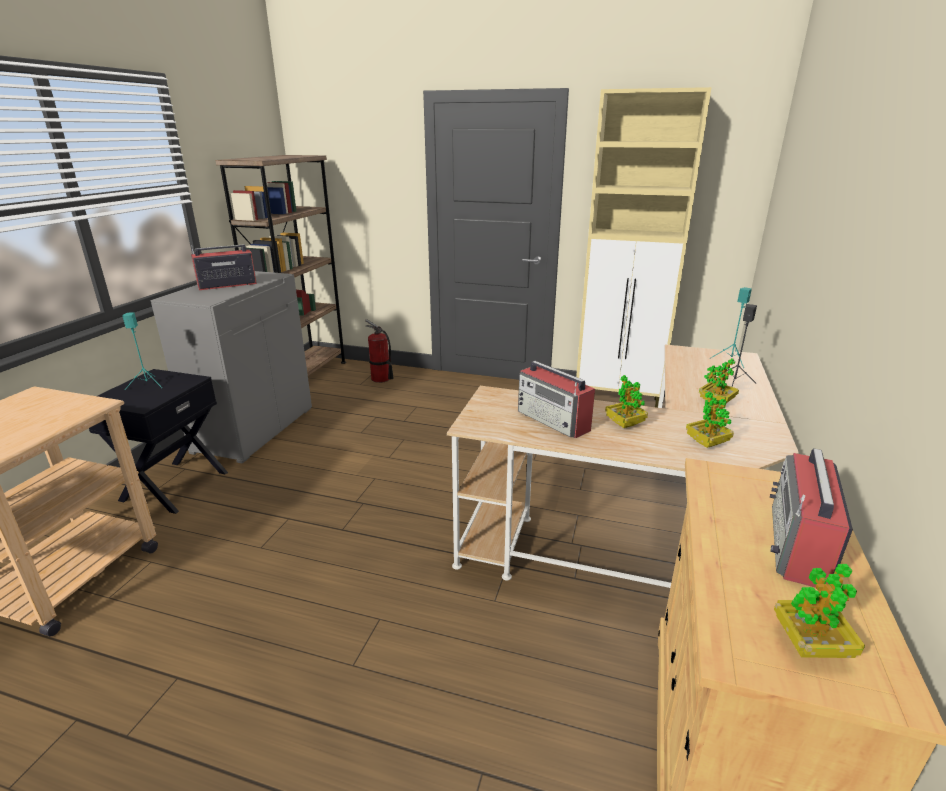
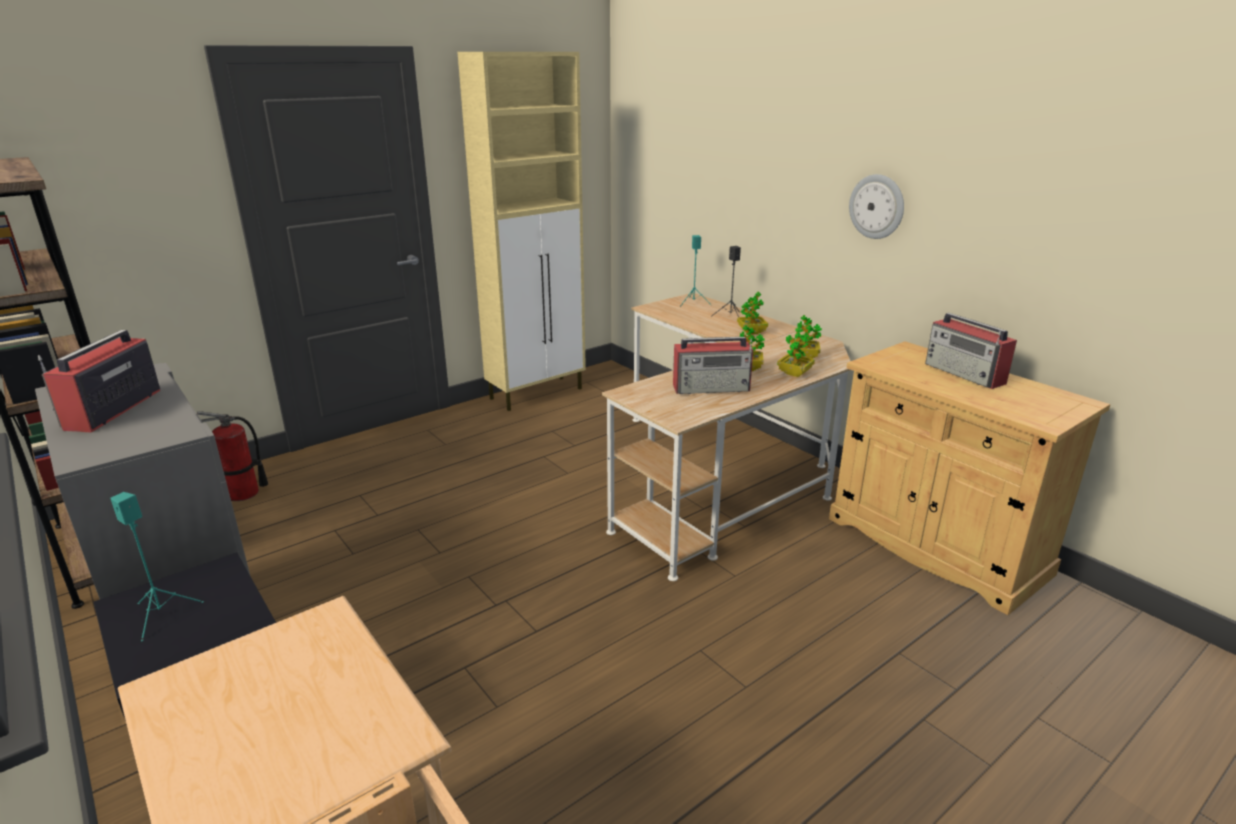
camera: 55 degrees left, 0 degrees up
(810, 645) = (1045, 404): potted plant -> potted plant (794, 373)
(867, 283) = (877, 206): none -> wall clock

